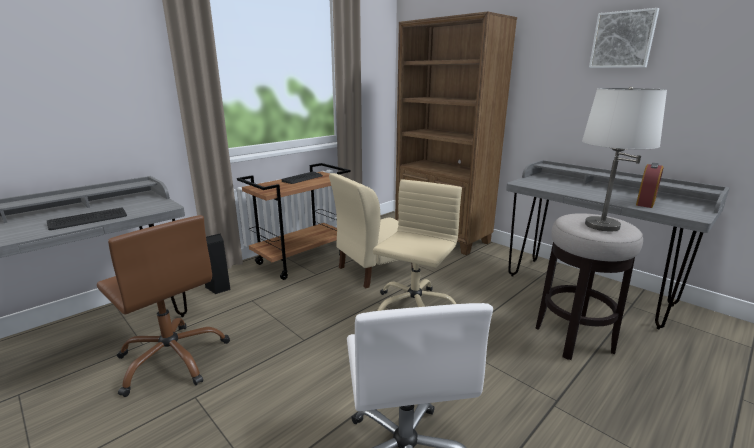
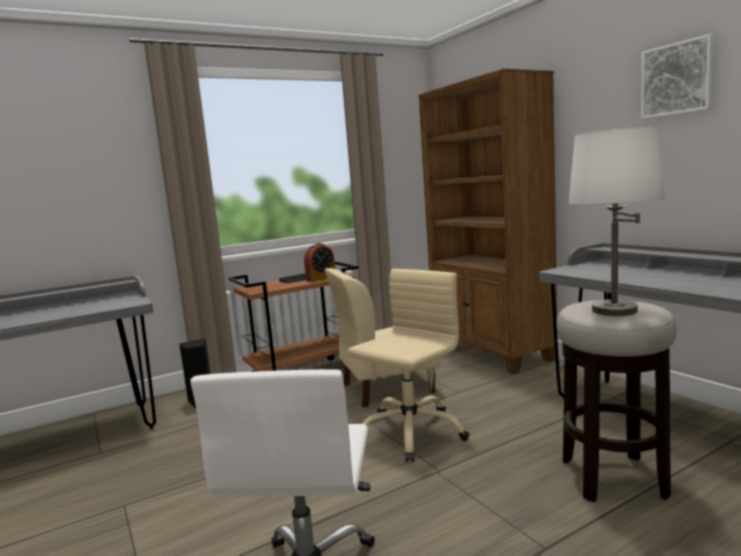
camera: 15 degrees right, 10 degrees down
(88, 220) = (58, 314): keyboard -> none
(173, 359) = (122, 468): brown office chair -> none
(645, 202) = (714, 285): alarm clock -> alarm clock (321, 278)

